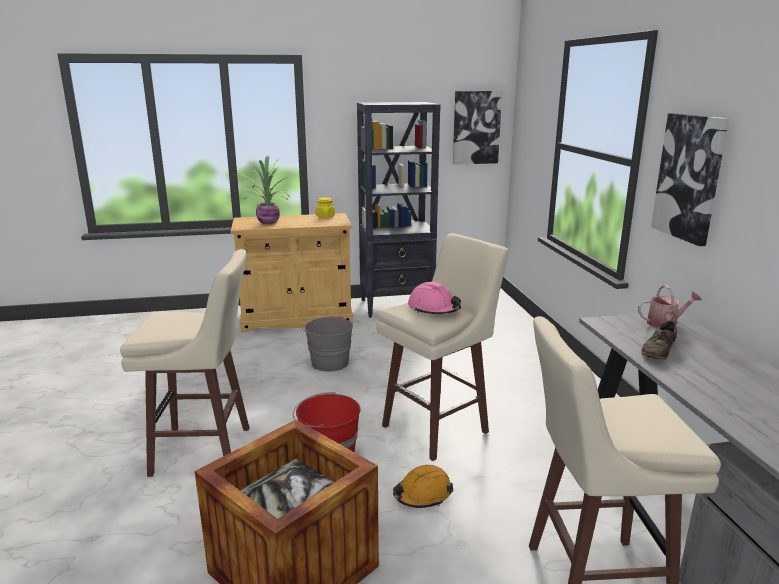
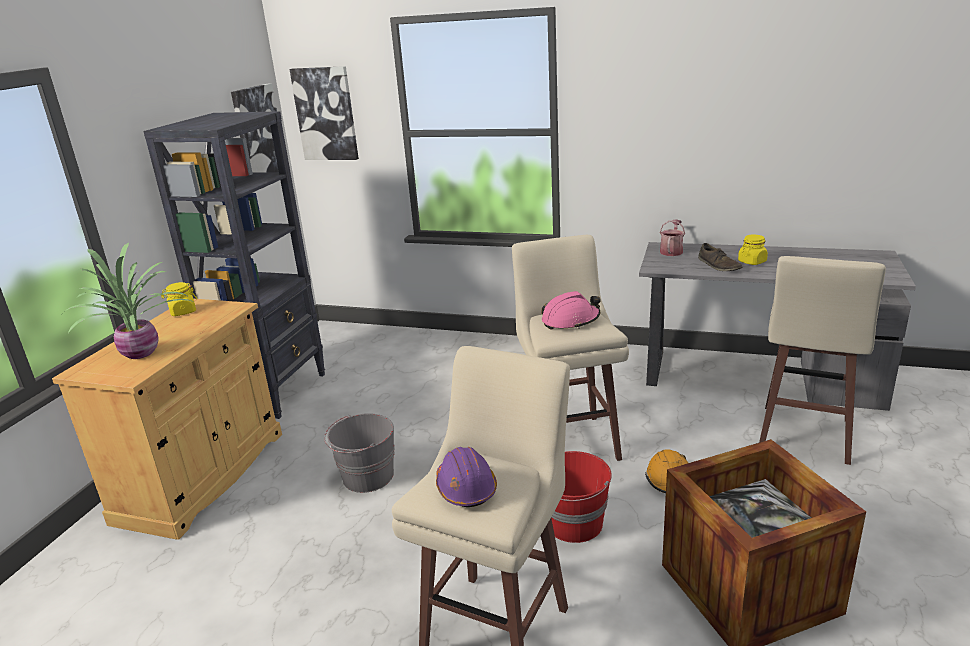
camera: 60 degrees left, 5 degrees up
(167, 322) = (466, 488): none -> purple hard hat
(689, 177) = (635, 132): picture -> picture (326, 114)
(703, 366) = (752, 261): none -> yellow jar

